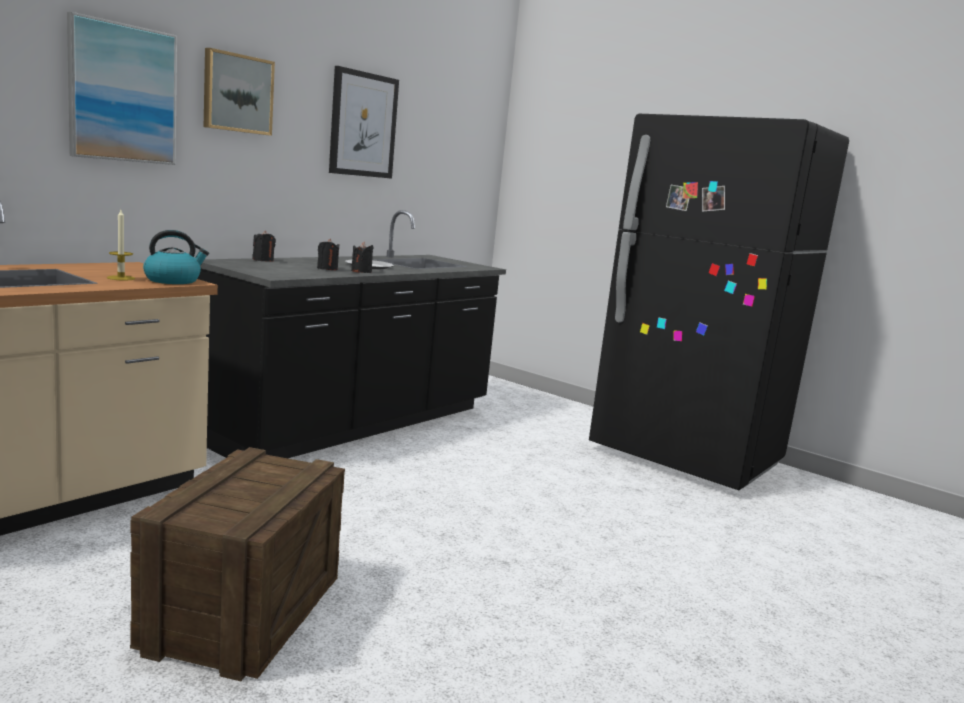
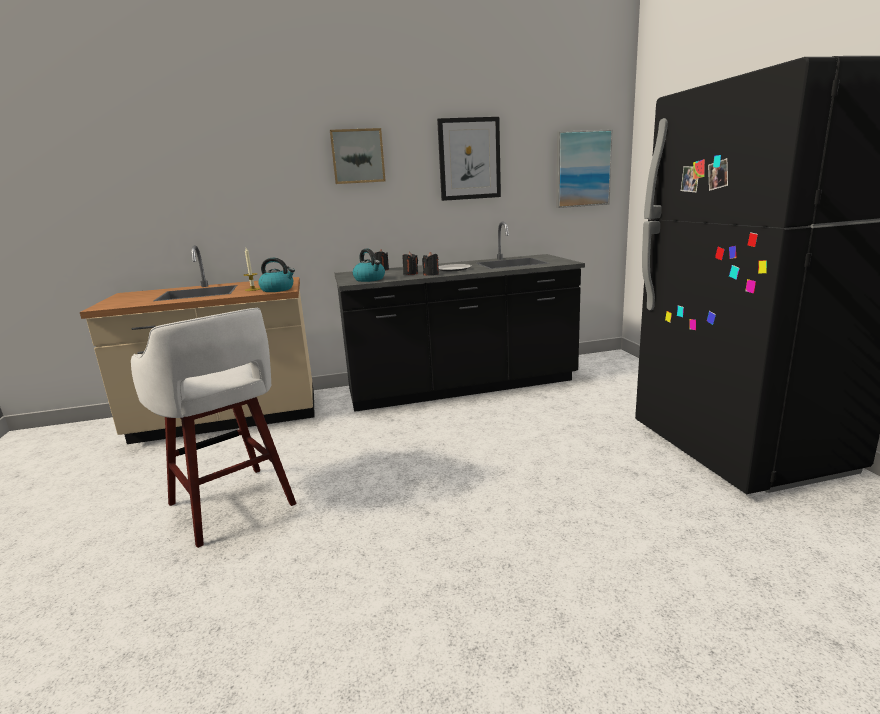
camera: 40 degrees right, 5 degrees up
(122, 93) = (277, 172): picture -> picture (582, 169)
(243, 613) = (233, 506): crate -> white stool
(290, 273) = (370, 279): none -> kettle

